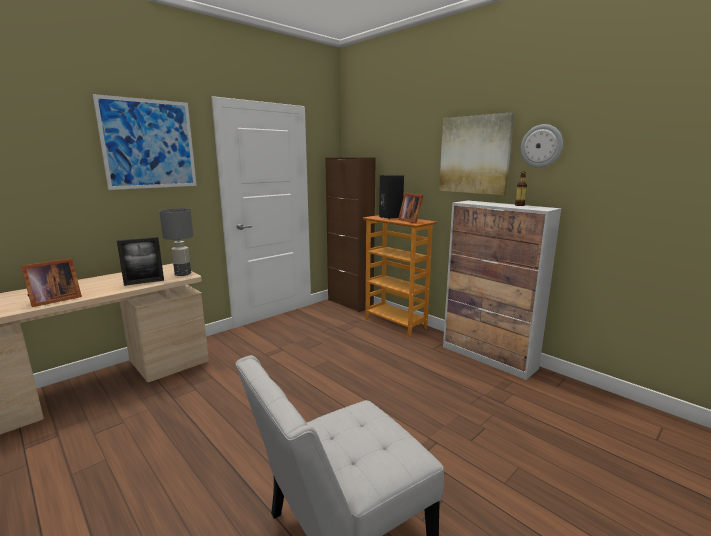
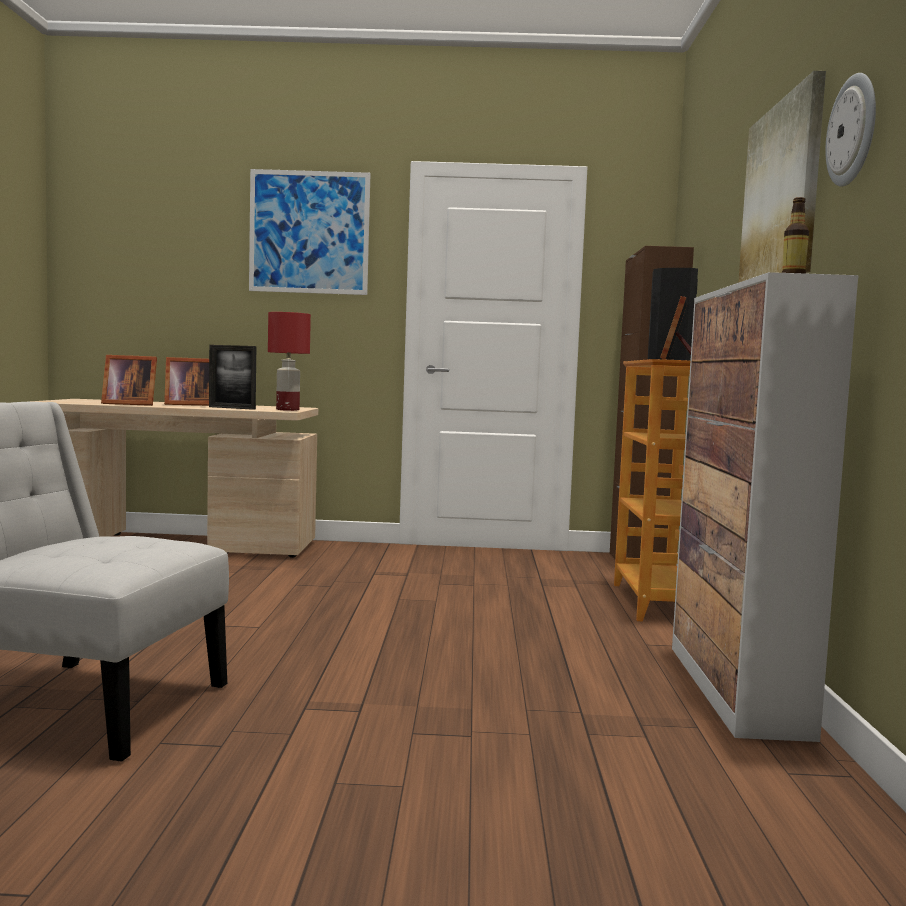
camera: 45 degrees right, 10 degrees down
(93, 285) = (188, 404): none -> picture frame
(183, 274) = (288, 410): grey table lamp -> red table lamp

